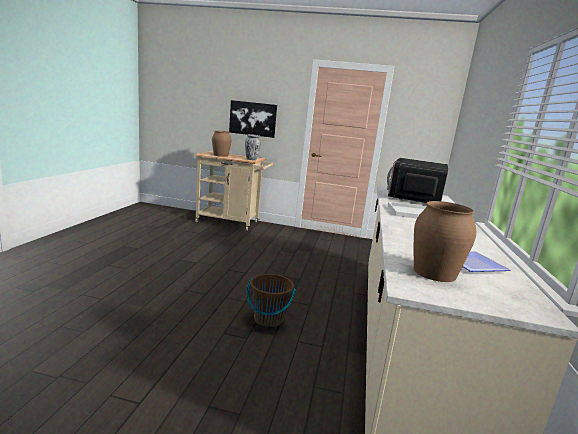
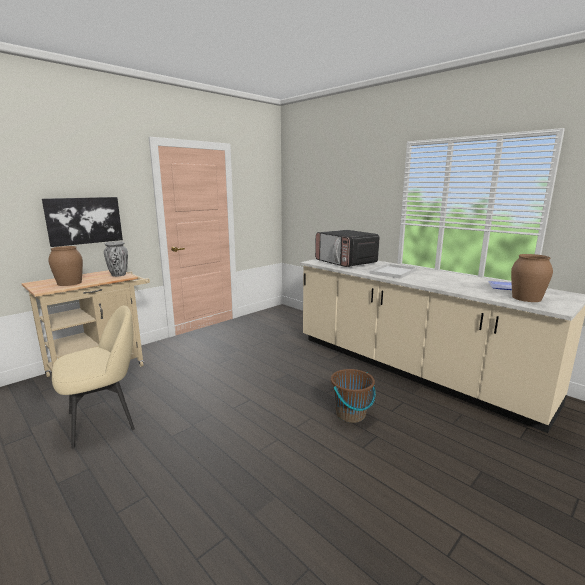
camera: 55 degrees left, 0 degrees up
(181, 238) = (103, 420): none -> beige chair

